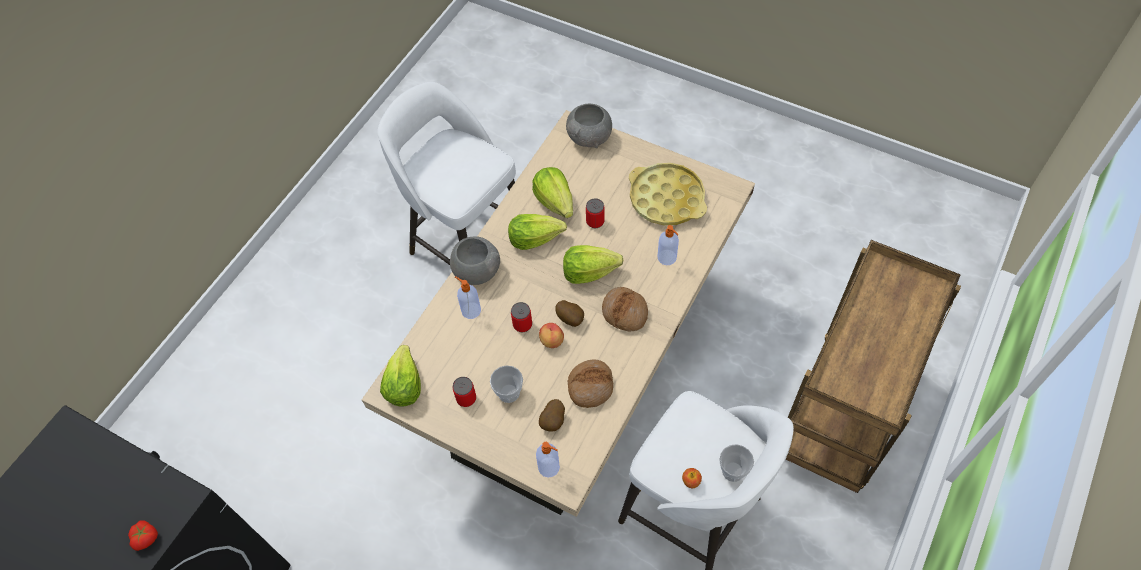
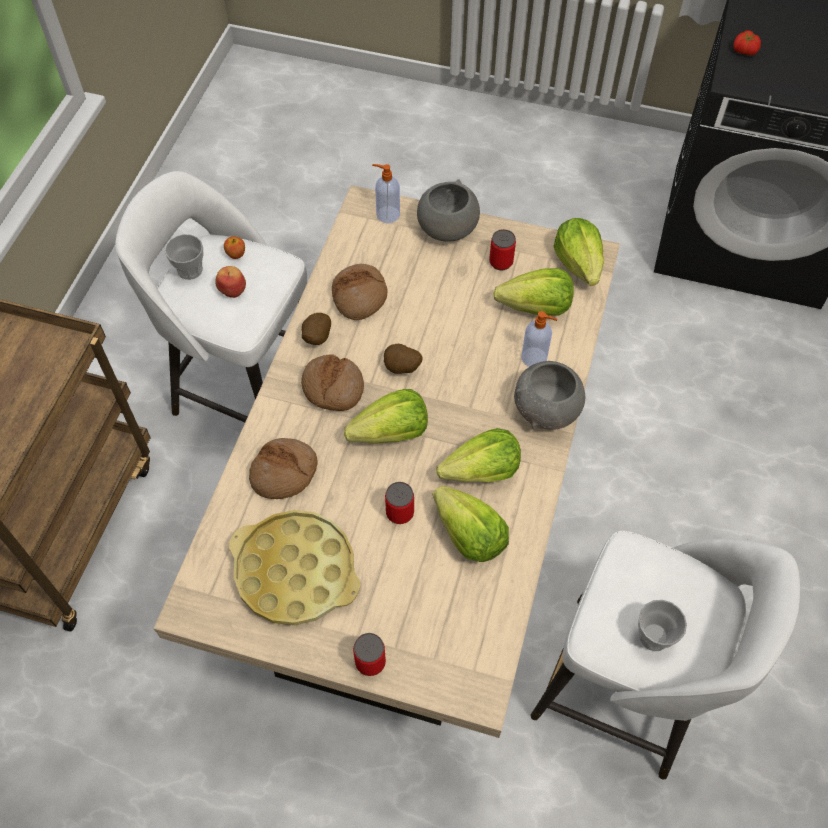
camera: 165 degrees right, 0 degrees up
(454, 351) = (536, 308): none -> lettuce
(509, 392) = (454, 275): cup -> cup (654, 636)
(522, 324) = (462, 351): can -> can (370, 662)
(551, 341) = (419, 338): apple -> apple (233, 289)
(553, 421) = (394, 255): potato -> potato (316, 338)
(589, 137) = (444, 673): grey bowl -> grey bowl (447, 229)
(667, 258) = (284, 473): soap dispenser -> bread

